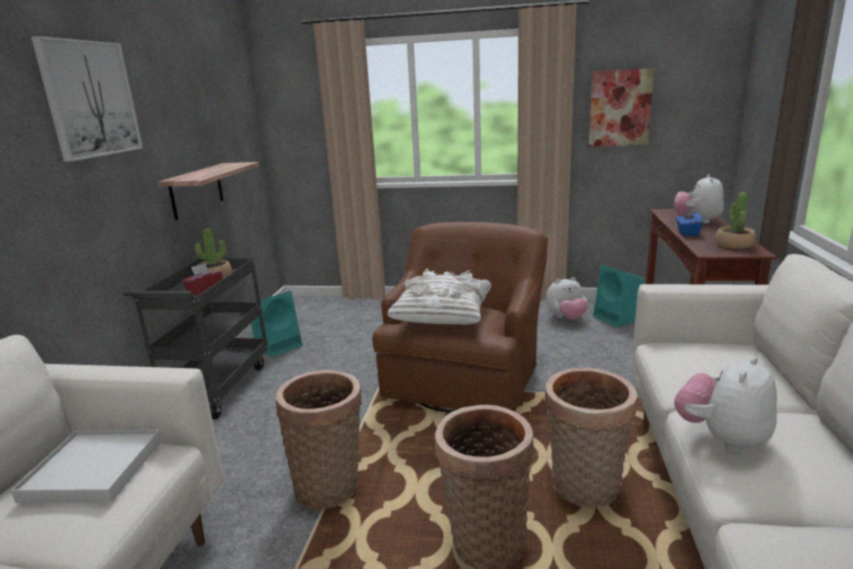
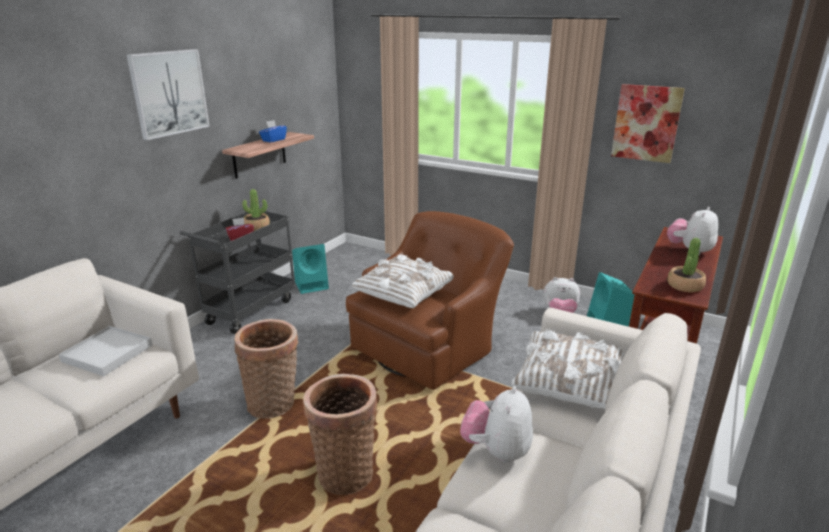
camera: 20 degrees right, 5 degrees up
(584, 489) = (443, 461): basket -> none
(687, 232) = (660, 262): blue tissue box -> blue tissue box (273, 140)
(707, 358) = (568, 385): none -> white pillow
(722, 439) = (496, 451): plush toy -> plush toy turned 45 degrees counterclockwise

